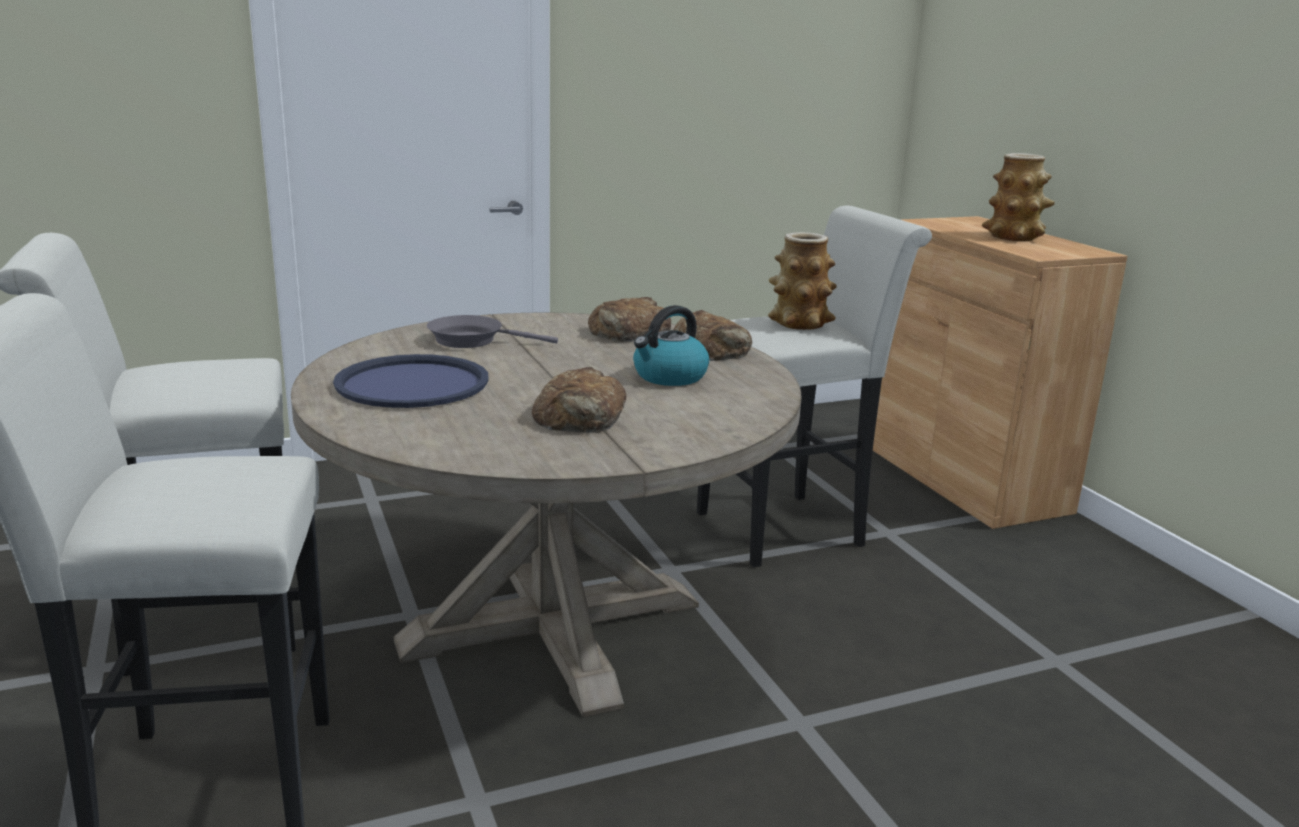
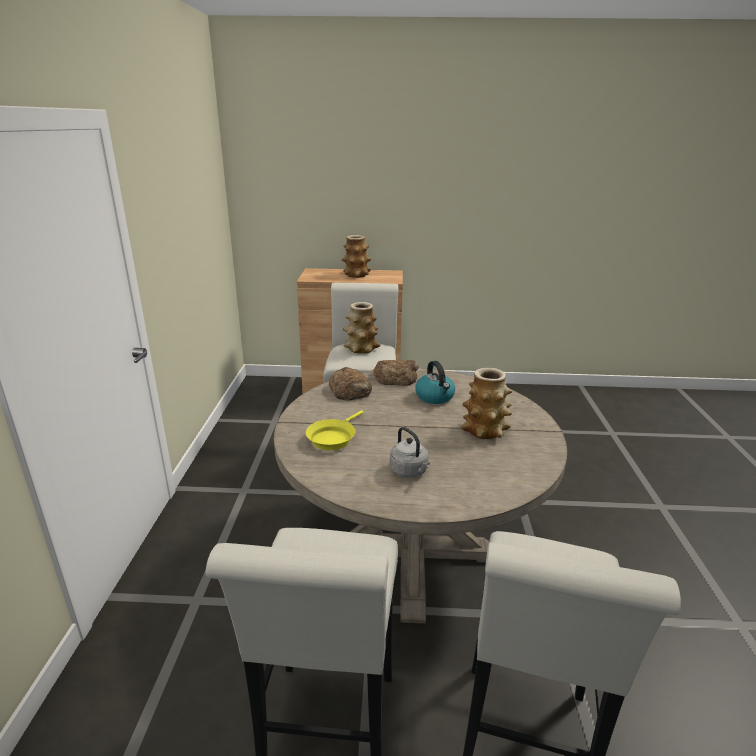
camera: 65 degrees left, 5 degrees up
(412, 384) = (410, 471): blue tray -> grey kettle
(472, 340) = (333, 438): grey frying pan -> yellow frying pan
(581, 415) = (485, 430): bread -> vase

